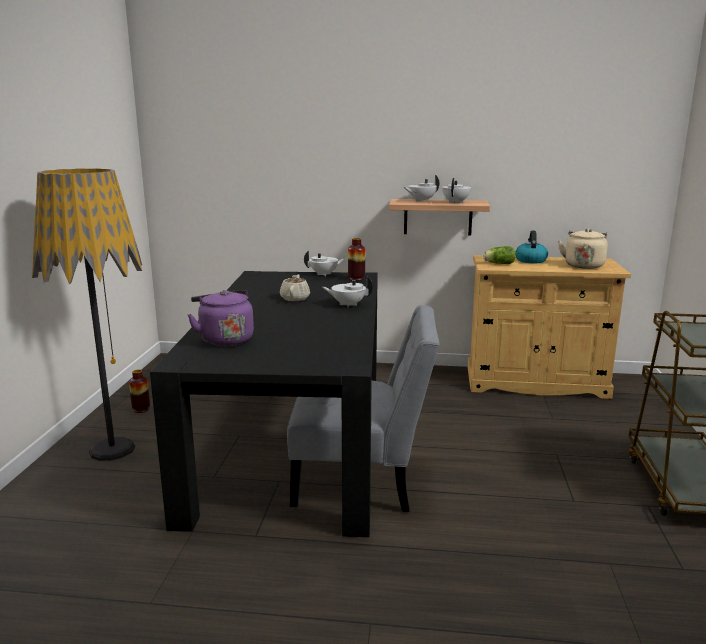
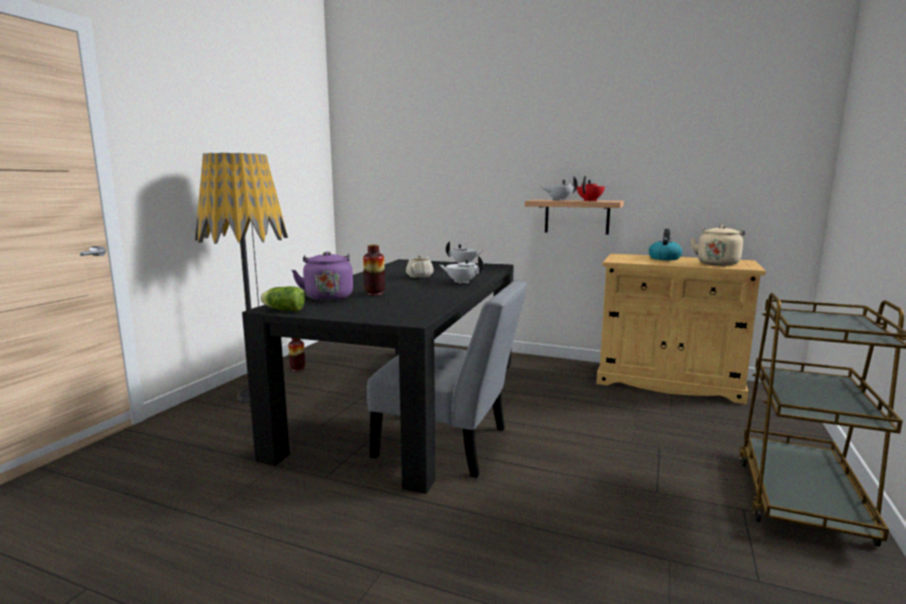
camera: 15 degrees right, 5 degrees down
(356, 279) = (489, 267): vase -> vase (374, 294)
(456, 202) = (590, 200): white teapot -> red teapot
(498, 263) = (628, 259): lettuce -> lettuce (283, 310)

